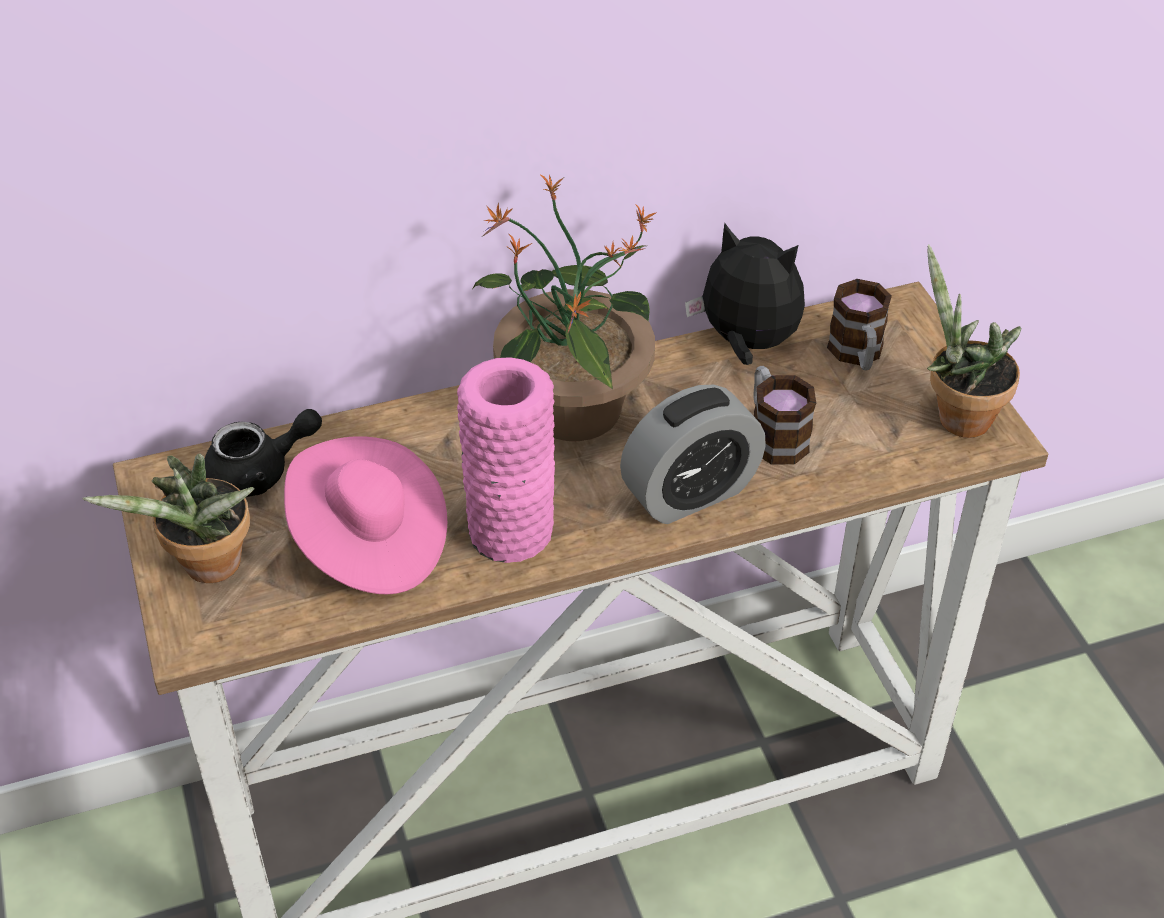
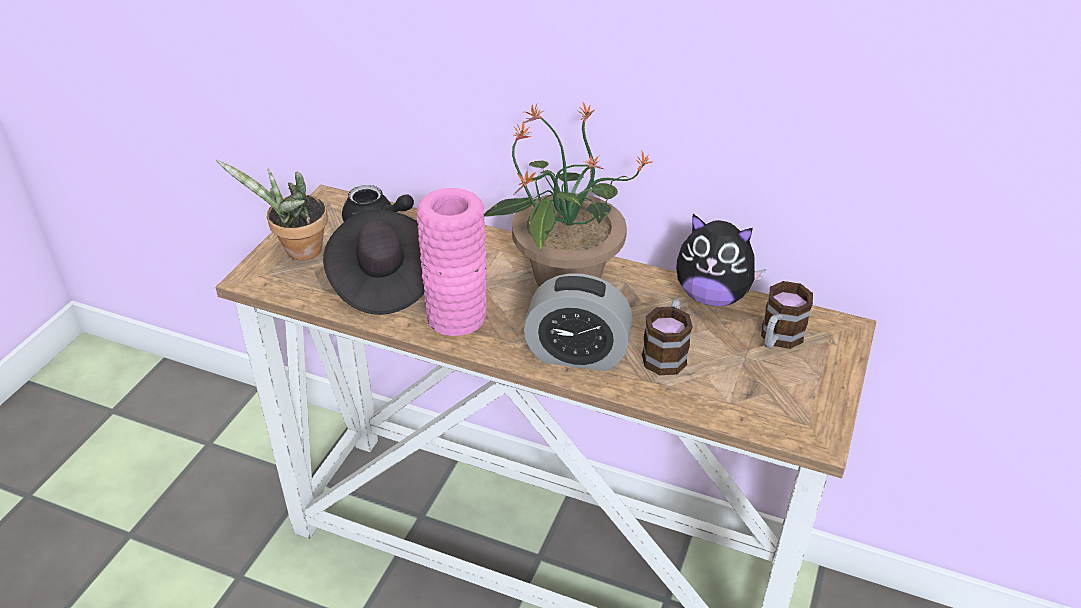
camera: 40 degrees right, 5 degrees down
(369, 542) = (382, 282): pink hat -> black hat
(746, 343) = (712, 296): plush toy -> plush toy turned 135 degrees clockwise
(956, 416) = (802, 409): potted plant -> none

